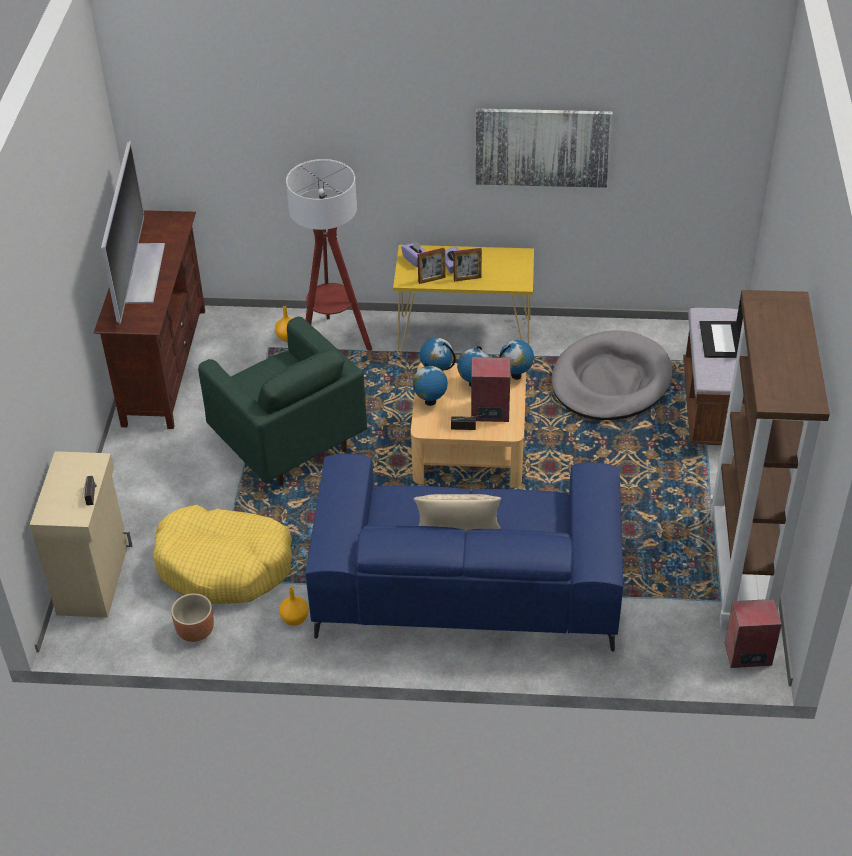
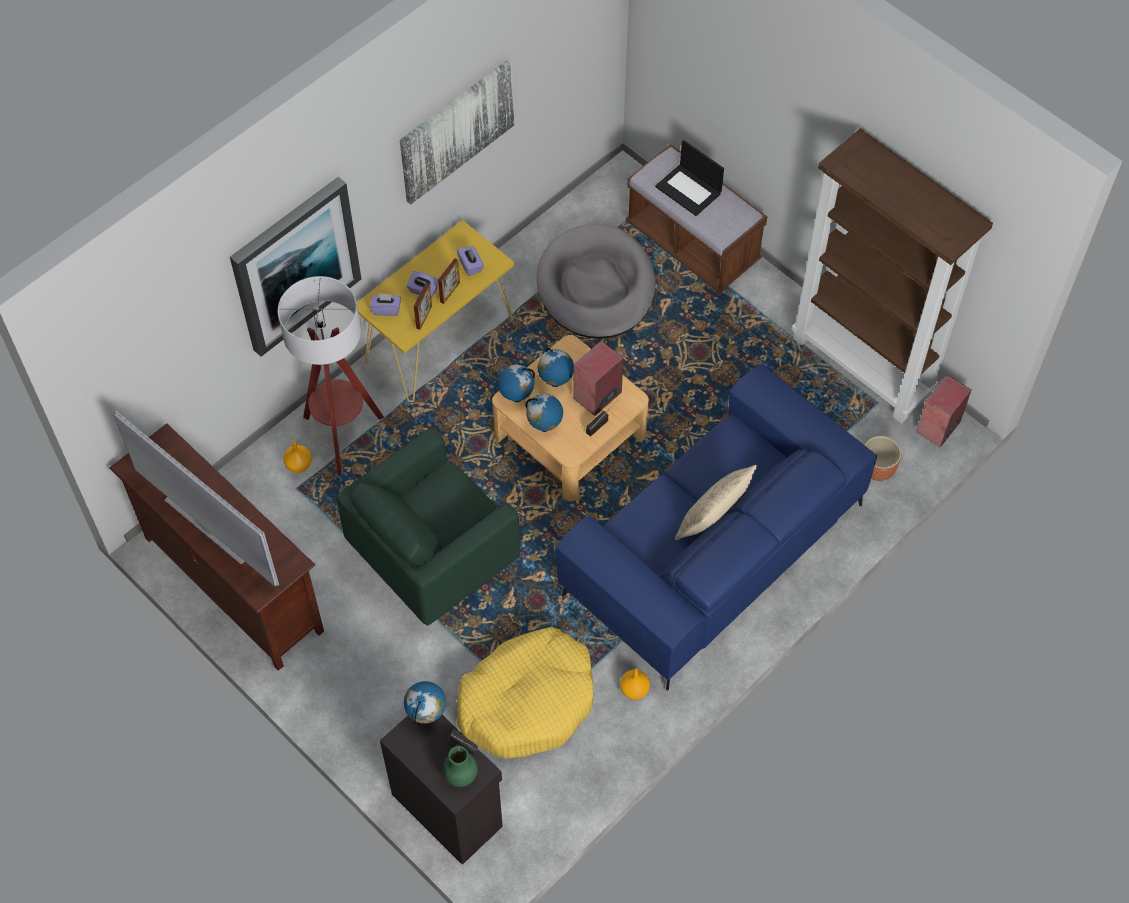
camera: 50 degrees left, 15 degrees up
(64, 508) = (461, 776): none -> green vase
(95, 578) = (447, 808): beige cabinet -> black cabinet
(195, 631) = (580, 770): brown planter -> brown planter (877, 469)
(288, 443) = (433, 558): green armchair -> green armchair turned 135 degrees clockwise
(347, 155) = (294, 265): none -> picture
(502, 274) = (470, 265): none -> purple tissue box
(516, 376) = (575, 347): globe -> globe (427, 714)

